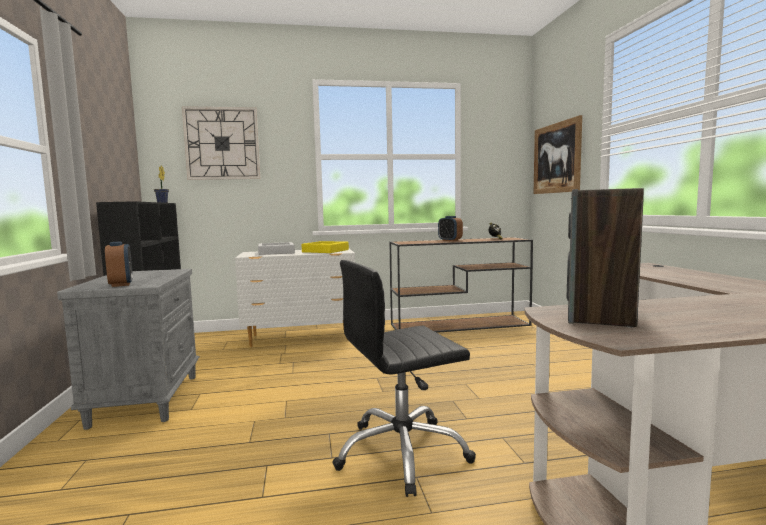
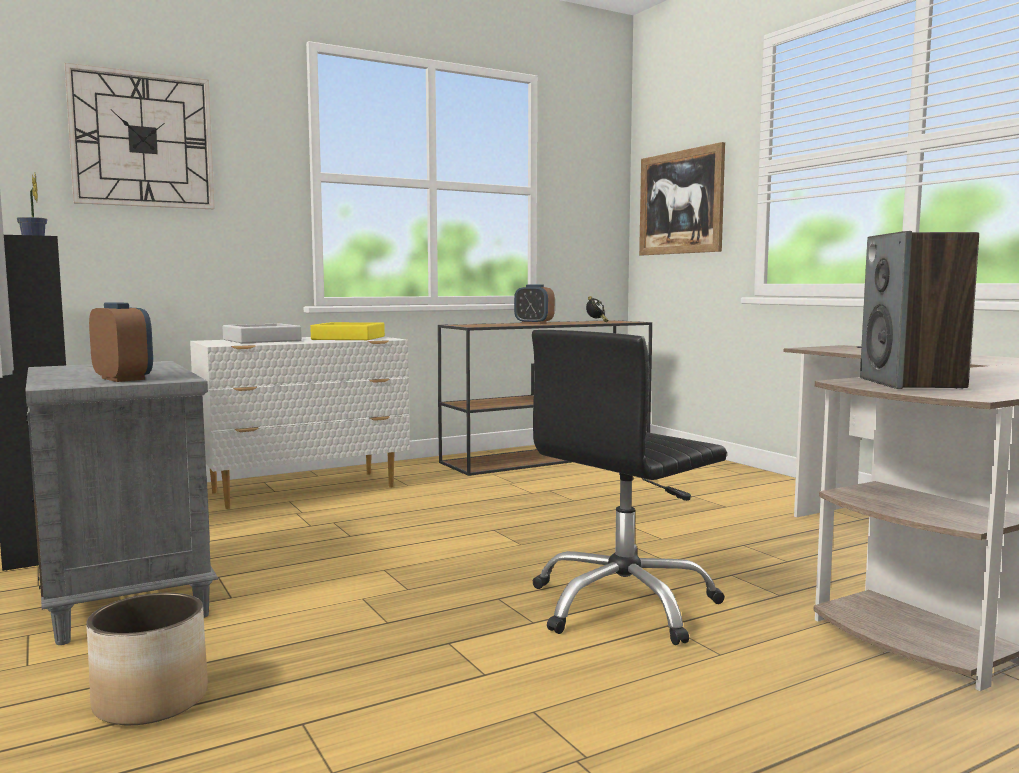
camera: 20 degrees left, 0 degrees up
(79, 478) = (150, 701): none -> planter

